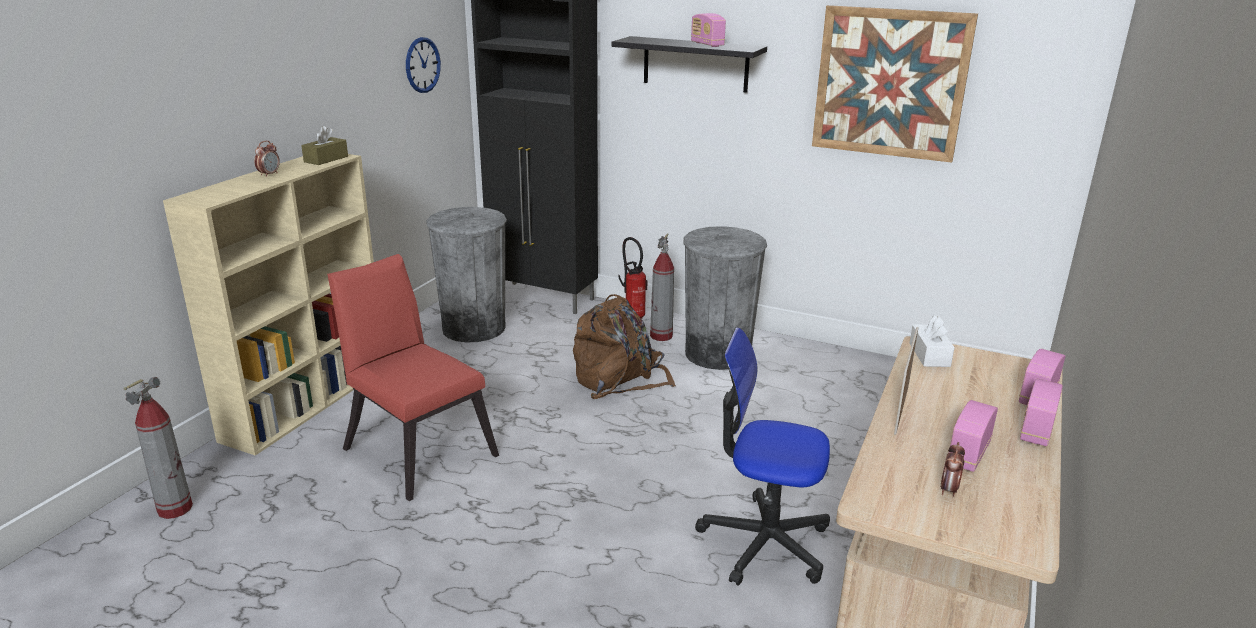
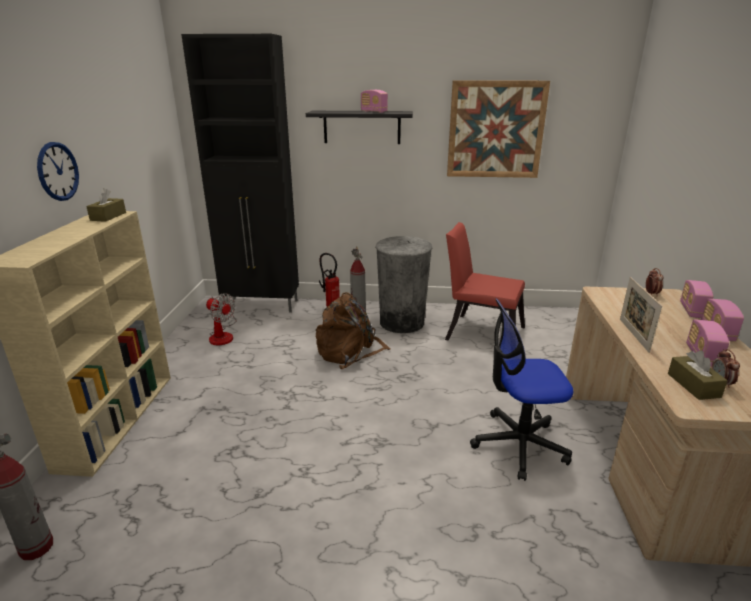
camera: 20 degrees left, 0 degrees up
(269, 174) = (66, 233): alarm clock -> alarm clock (651, 294)
(417, 448) = (232, 436): red chair -> red chair (480, 332)
(422, 65) = (154, 140): wall clock -> wall clock (58, 171)
(474, 328) = (223, 335): grey trash can -> fan
(906, 483) = (693, 385): none -> brown tissue box
(929, 355) = (608, 296): white tissue box -> none

